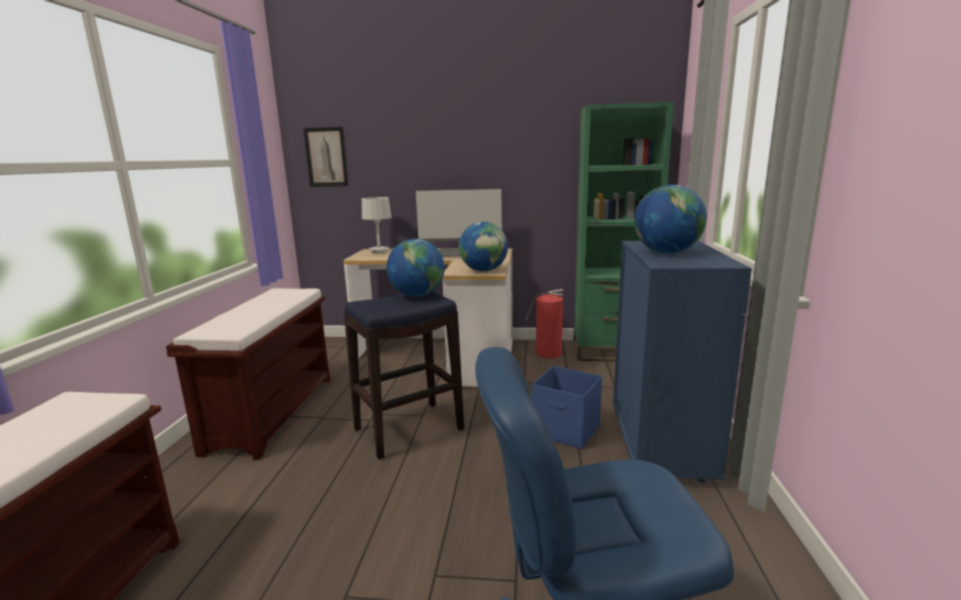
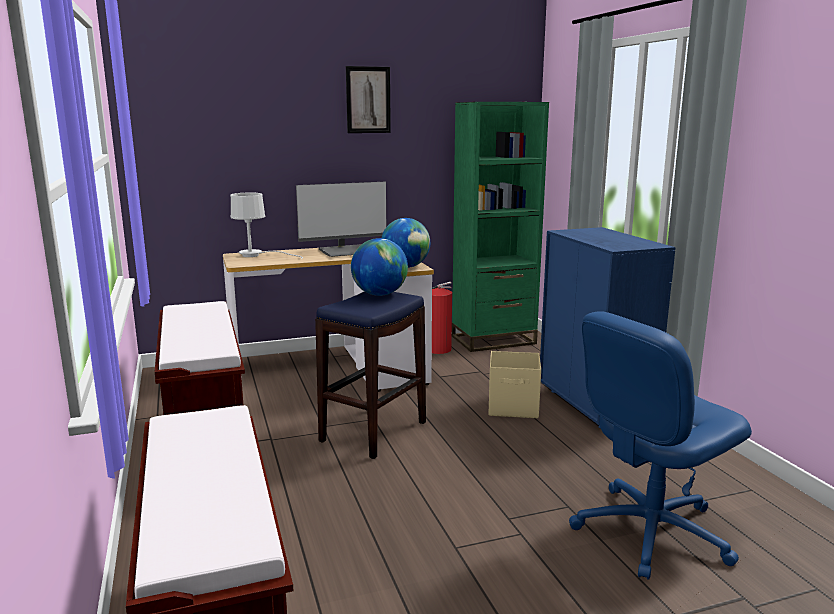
camera: 25 degrees left, 0 degrees up
(326, 157) = (173, 146): picture -> picture (368, 100)
(566, 431) = (514, 408): blue storage box -> beige storage box
(666, 253) = (601, 239): globe -> none

